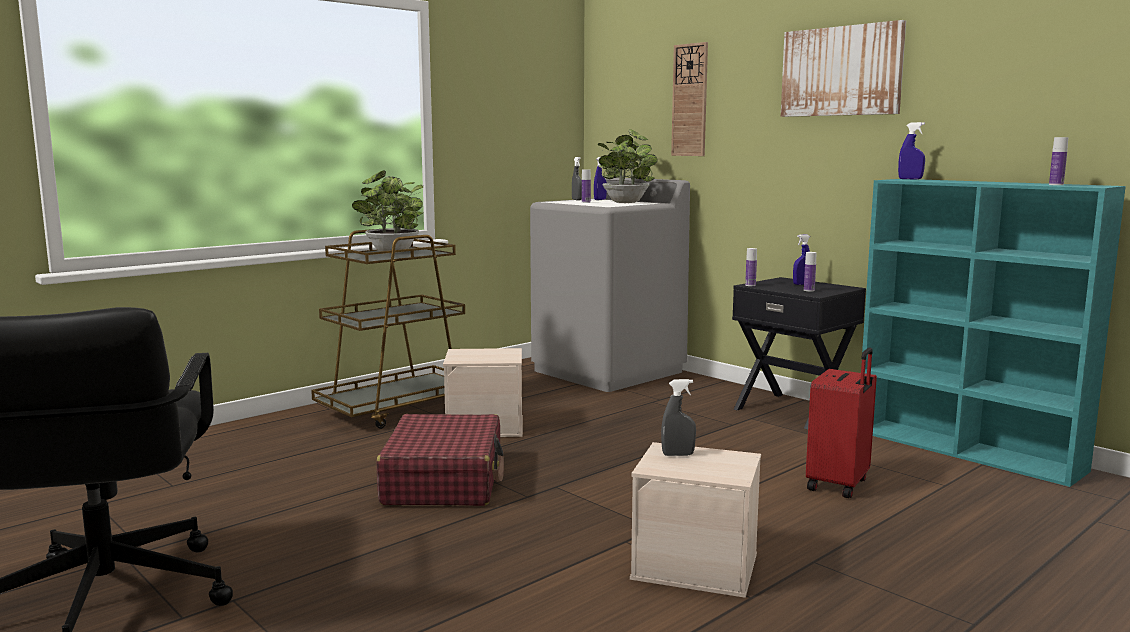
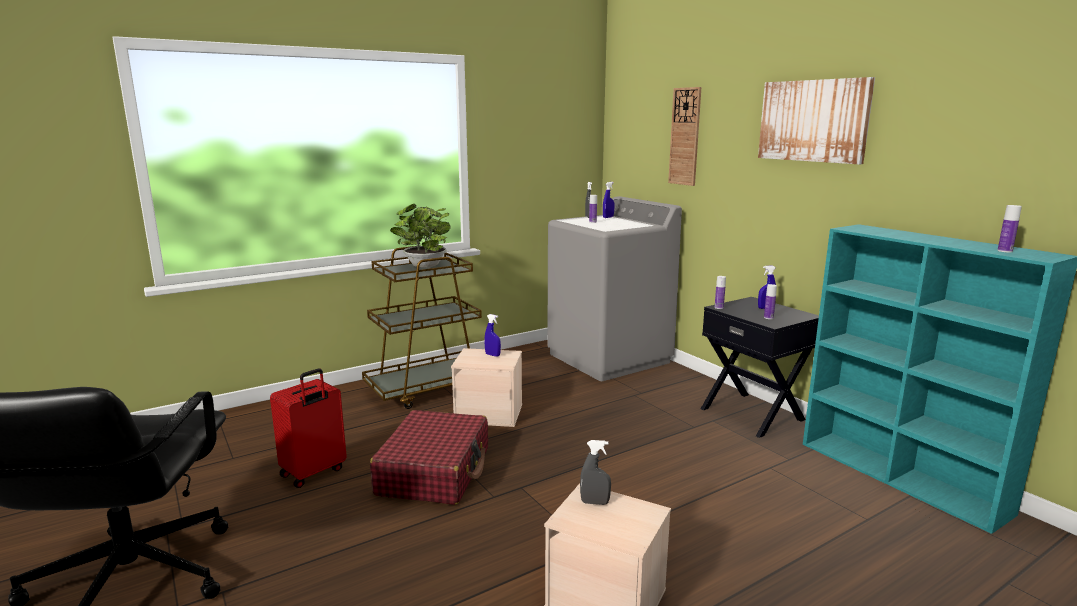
camera: 10 degrees right, 5 degrees up
(626, 202) = (626, 222): potted plant -> none
(839, 485) = (767, 509): red suitcase -> red suitcase (314, 473)
(910, 179) = (866, 227): blue spray bottle -> blue spray bottle (492, 355)

